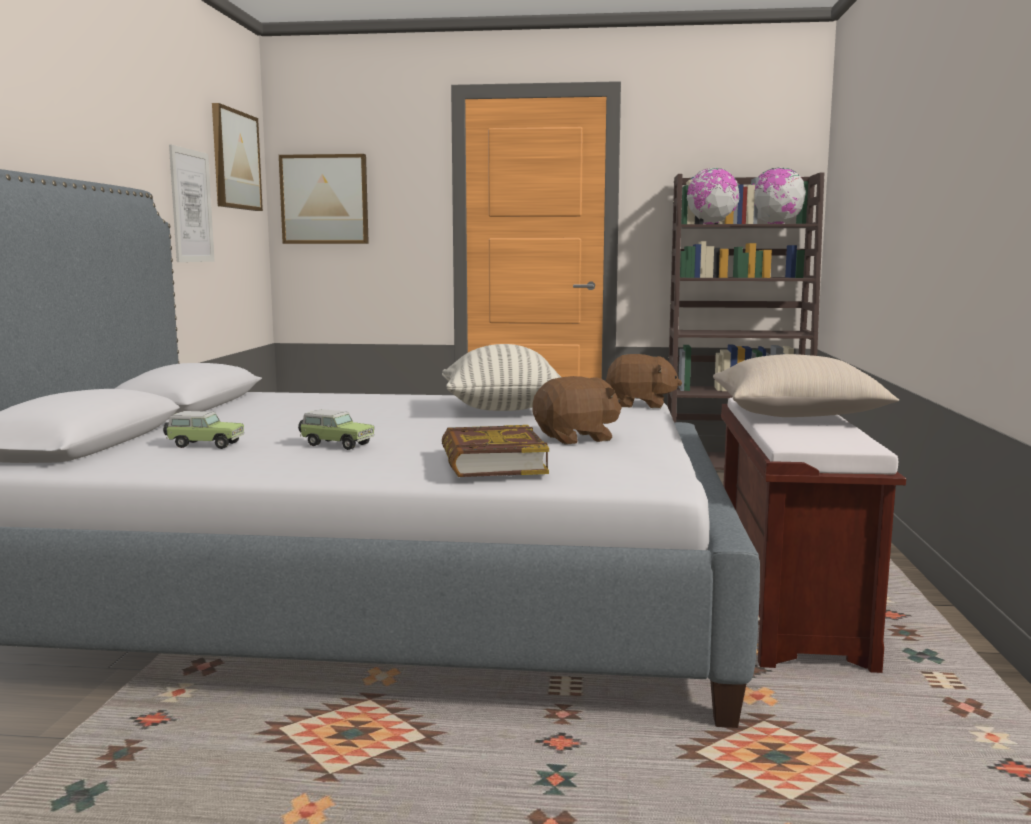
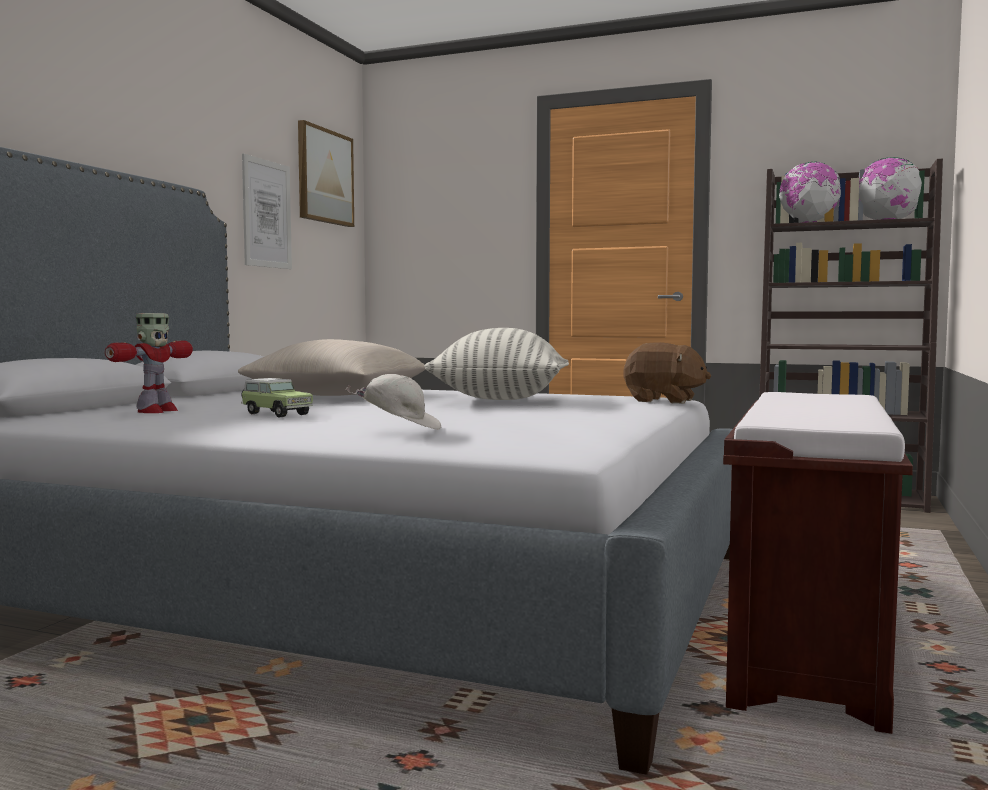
camera: 15 degrees right, 5 degrees down
(204, 445) = (156, 411): toy car -> toy robot
(324, 199) = (415, 215): picture -> none
(492, 462) = (400, 428): book -> white cap
(576, 438) = (537, 419): brown plush toy -> none
(795, 415) = (820, 404): beige pillow -> beige pillow (338, 395)

